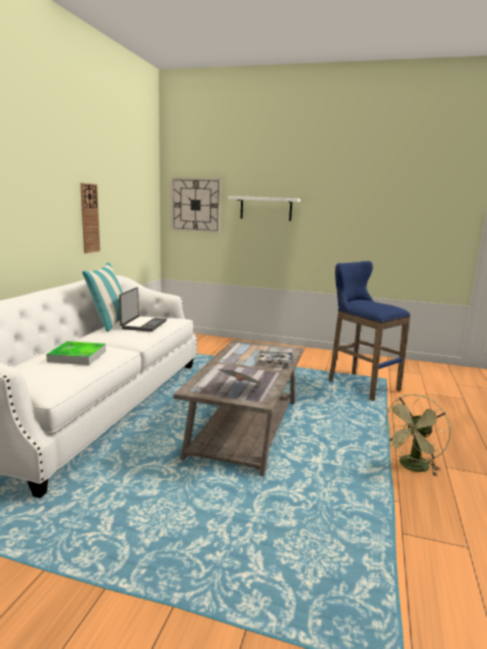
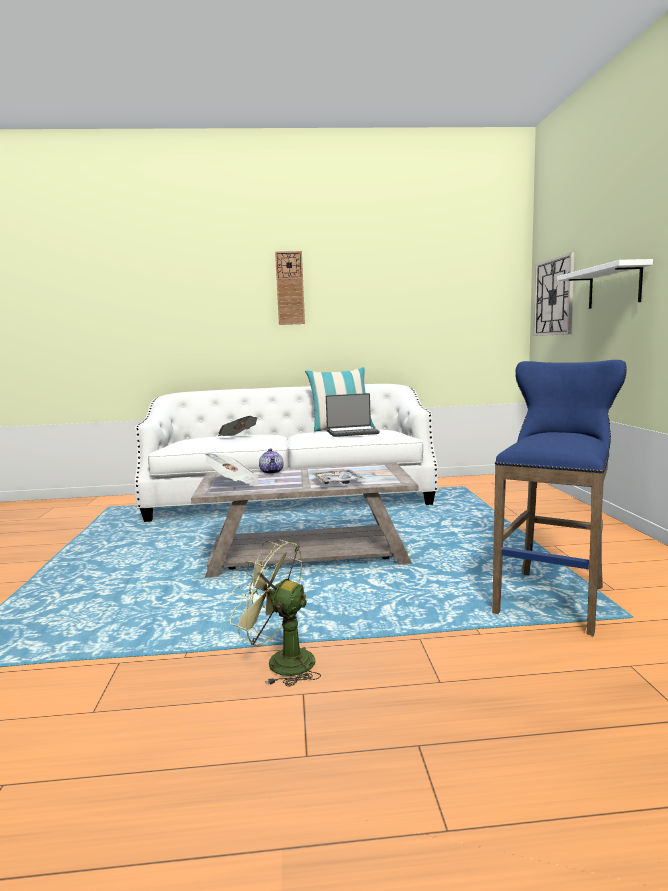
camera: 70 degrees right, 5 degrees down
(77, 356) = (238, 437): tray -> newspaper
(89, 218) = (371, 323): wall clock -> wall clock (290, 288)
(213, 372) = (272, 472): none -> teapot

